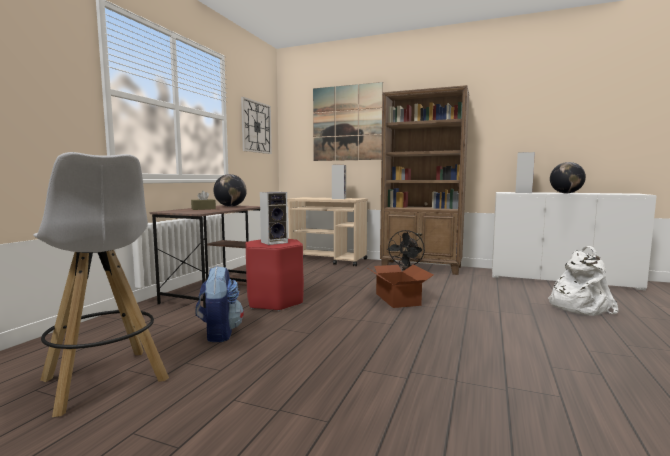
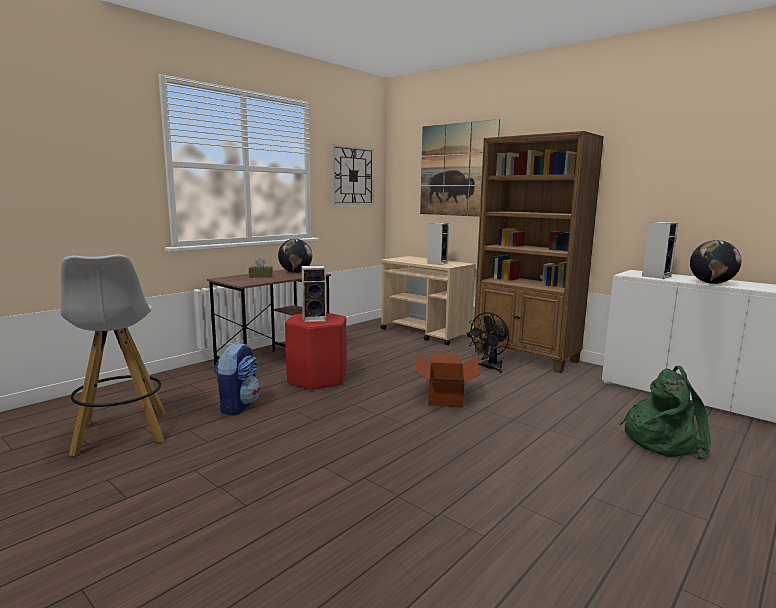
camera: 20 degrees right, 5 degrees up
(577, 306) = (663, 440): white backpack -> green backpack

